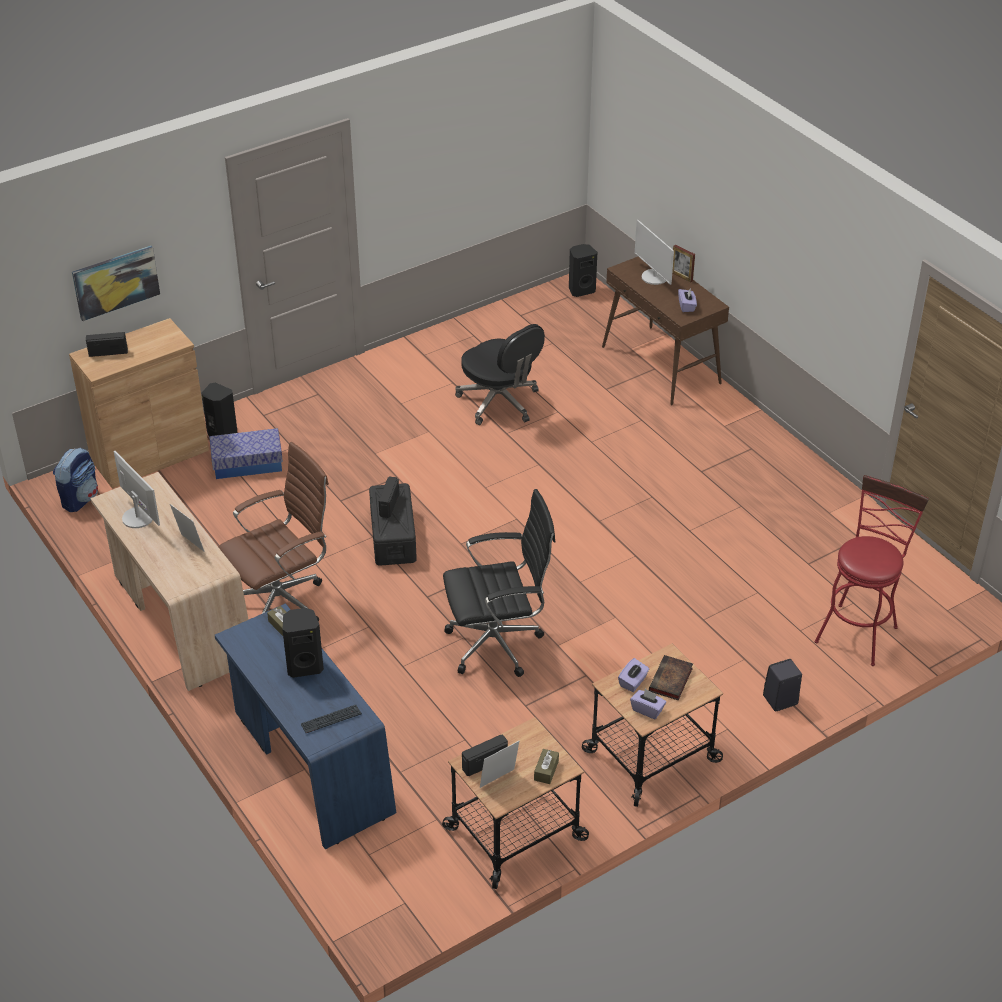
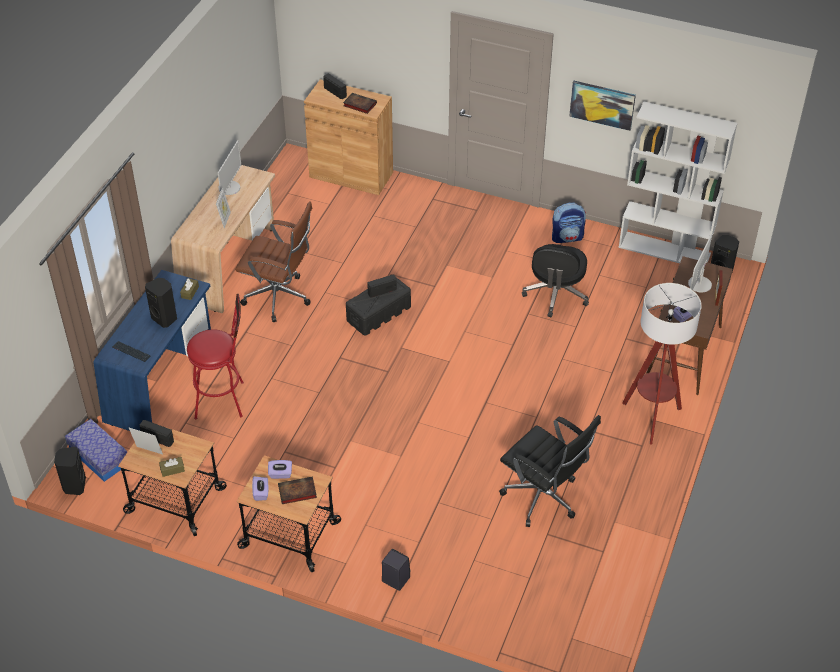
camera: 55 degrees right, 5 degrees up
(80, 498) = (289, 170): backpack -> backpack (567, 237)
(115, 282) = (360, 52): picture -> picture (602, 104)
(153, 346) = (359, 105): none -> book
(221, 433) = (399, 191): black speaker -> black speaker (74, 485)
(247, 464) = (382, 217): storage box -> storage box (99, 457)
(498, 644) = (327, 412): black office chair -> black office chair (544, 499)
(516, 307) = (665, 250): none -> white bookcase
(722, 425) = (651, 418): none -> floor lamp
(858, 630) = (503, 593): red stool -> red stool (225, 400)

